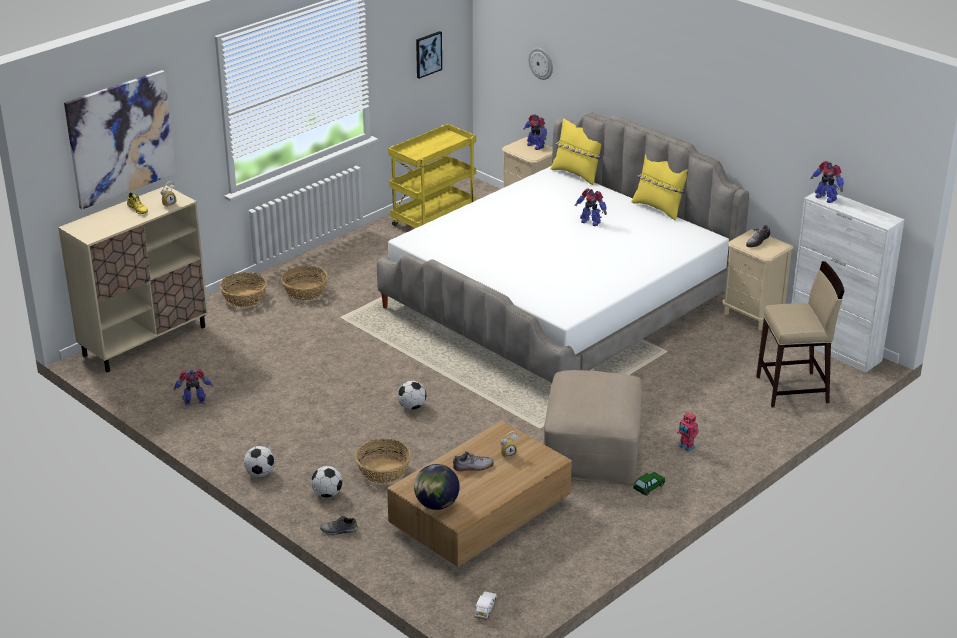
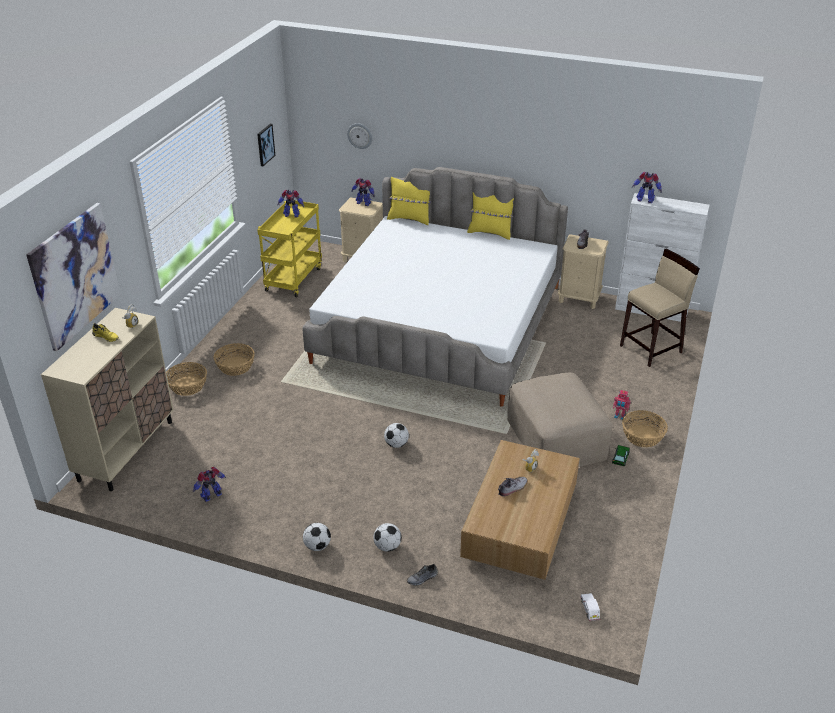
camera: 25 degrees left, 5 degrees up
(383, 471) = (417, 510): basket -> basket (642, 436)
(436, 504) = (512, 533): globe -> none
(590, 222) = (451, 255): toy robot -> toy robot (291, 215)

